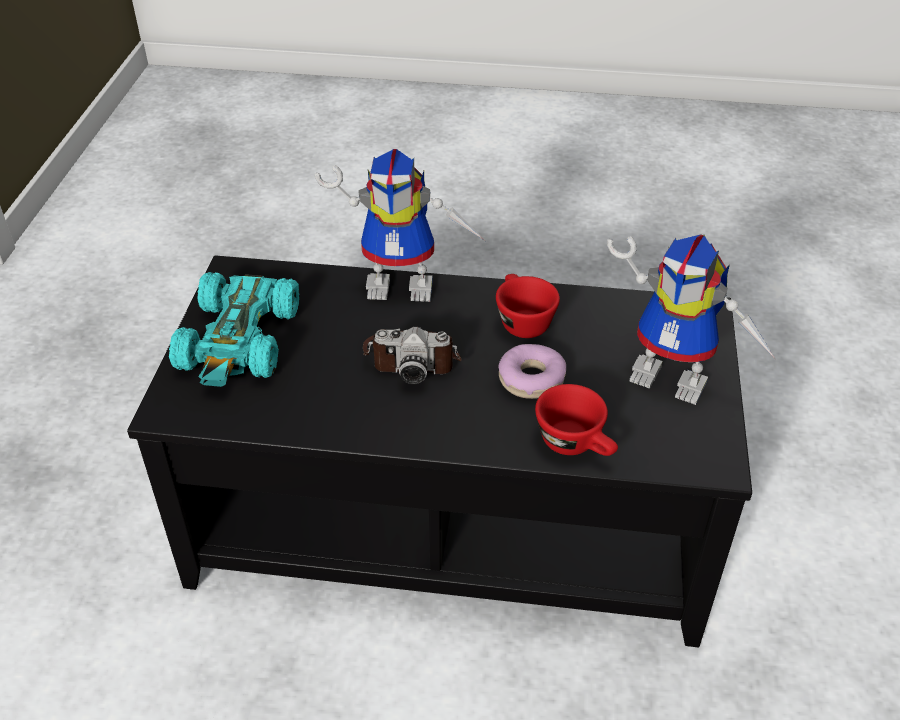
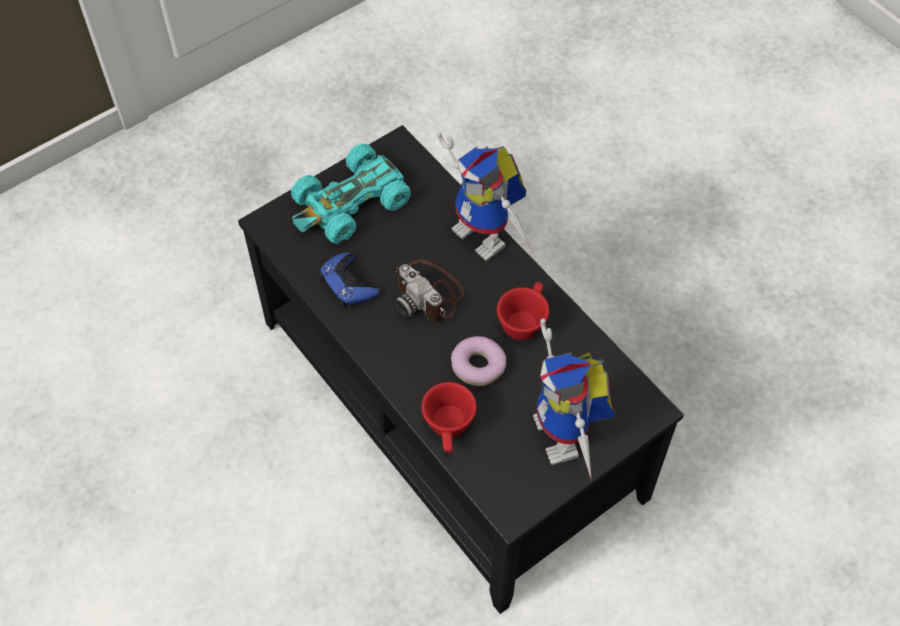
camera: 45 degrees right, 15 degrees up
(323, 402) = (348, 284): none -> blue game controller

